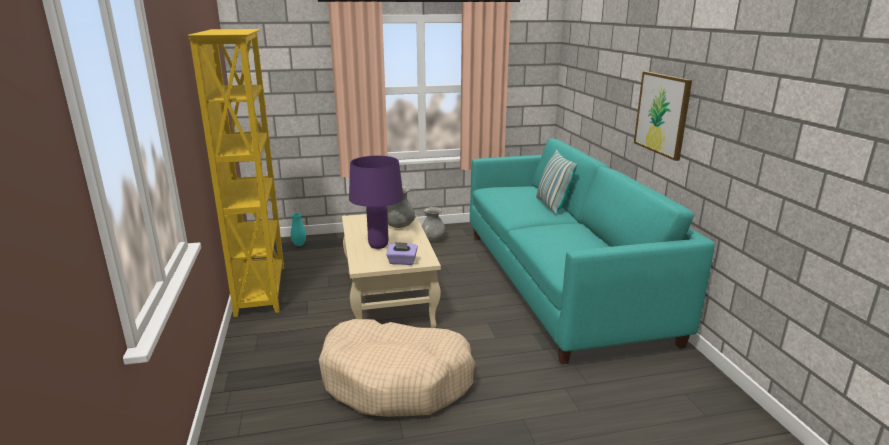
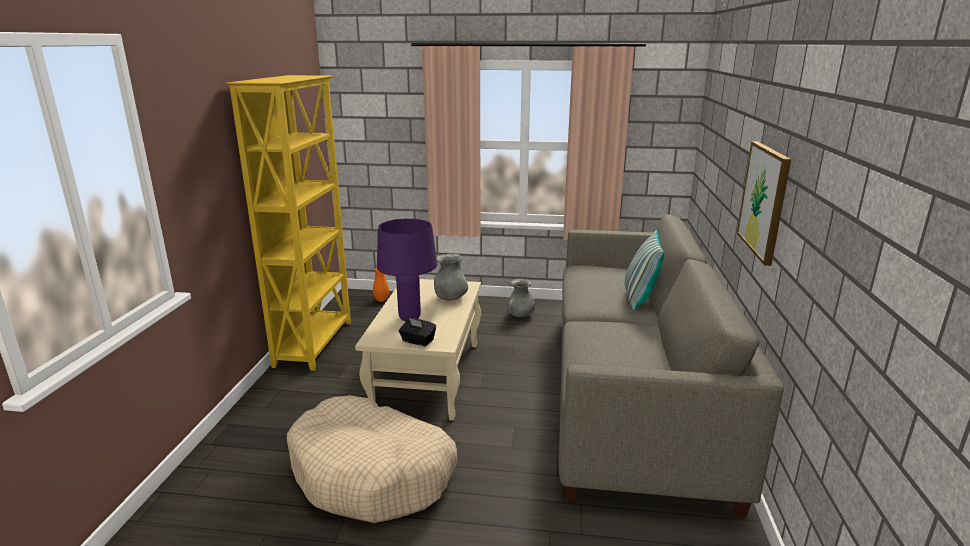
camera: 20 degrees right, 0 degrees up
(299, 244) = (381, 300): turquoise vase -> orange vase
(402, 262) = (417, 341): purple tissue box -> black tissue box
(559, 282) = (632, 394): turquoise sofa -> grey sofa

